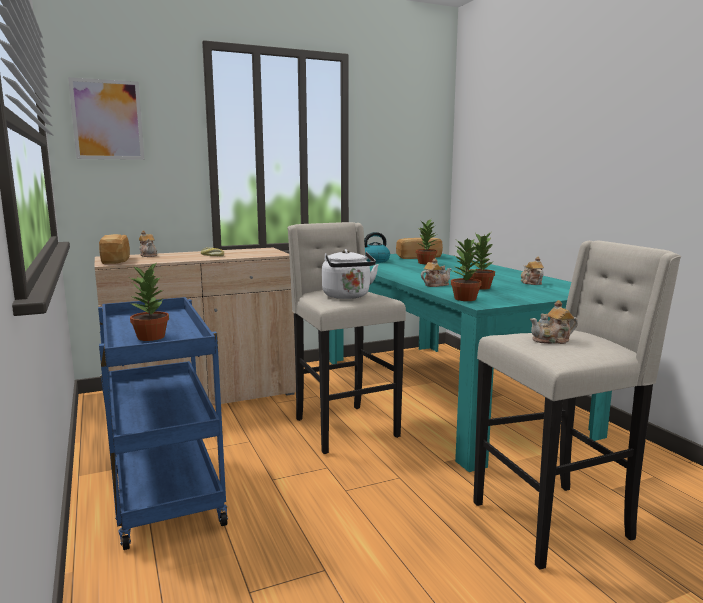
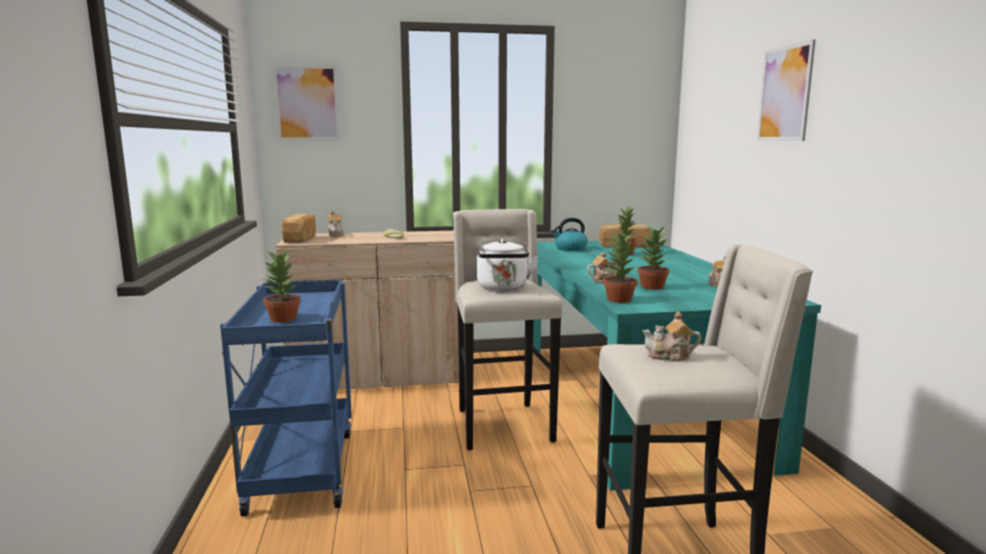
camera: 15 degrees right, 0 degrees up
(568, 118) = (785, 94): none -> picture

